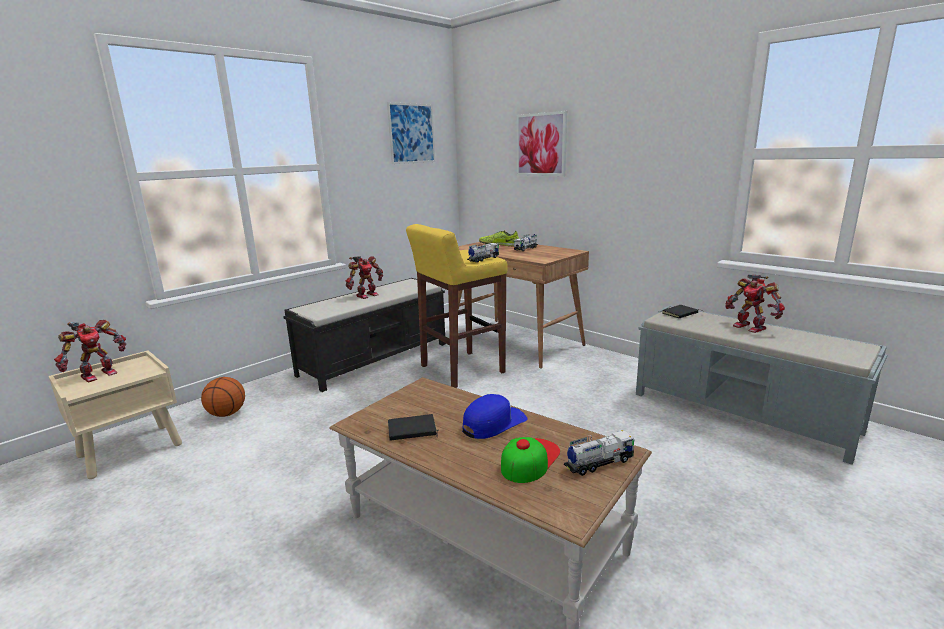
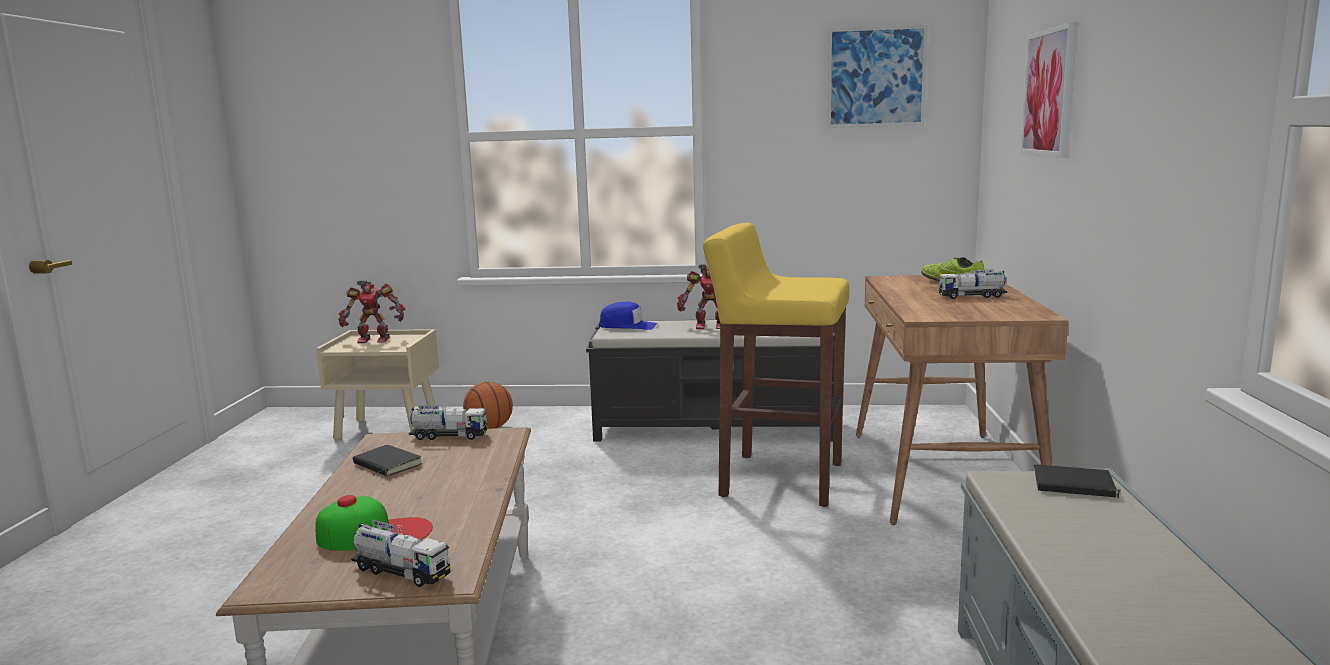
camera: 50 degrees right, 5 degrees down
(483, 259) = (799, 293): toy truck -> toy truck (449, 436)
(493, 423) = (446, 492): blue cap -> blue cap (628, 326)
(750, 327) = (1146, 560): toy robot -> none

